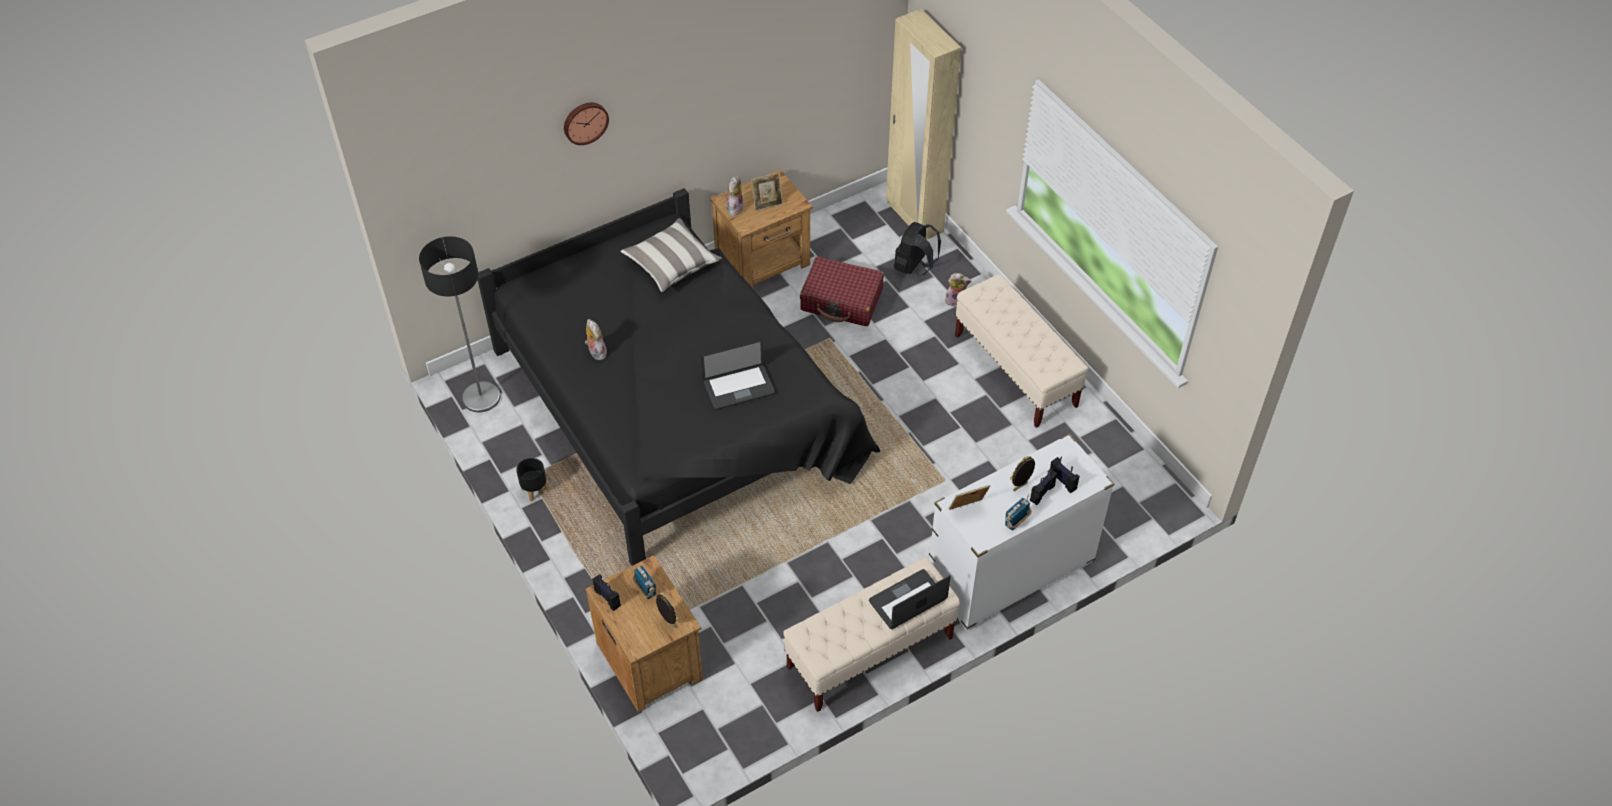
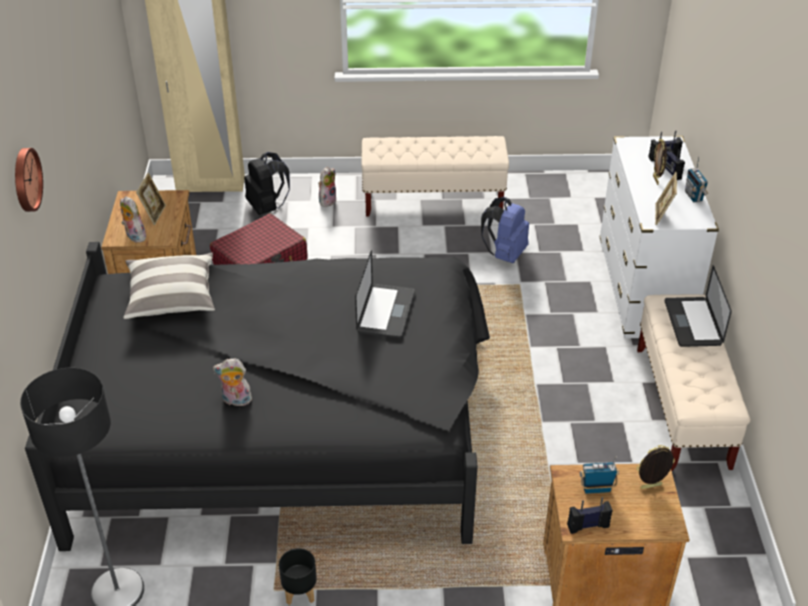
camera: 60 degrees left, 10 degrees down
(980, 453) = (505, 254): none -> blue backpack

